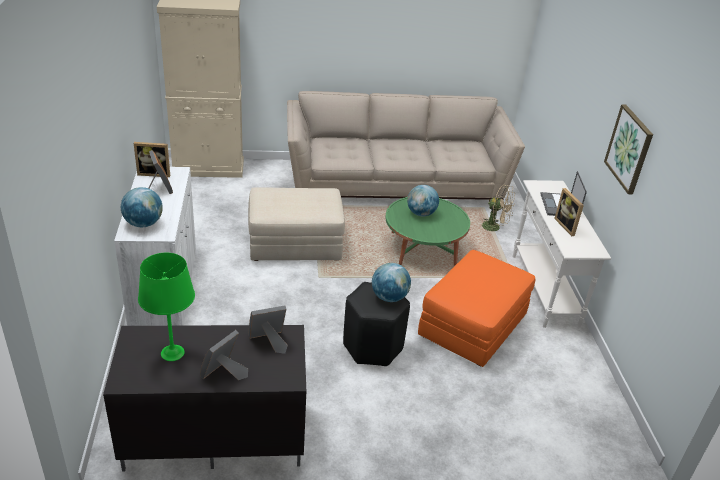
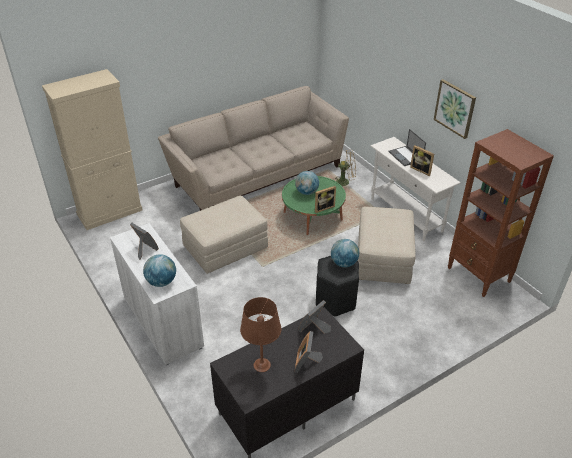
camera: 25 degrees left, 5 degrees up
(154, 173) = (128, 238): picture frame -> picture frame (323, 207)
(173, 353) = (262, 365): green table lamp -> brown table lamp
(472, 326) = (383, 259): orange ottoman -> beige ottoman
(590, 397) = (479, 275): none -> brown bookcase

